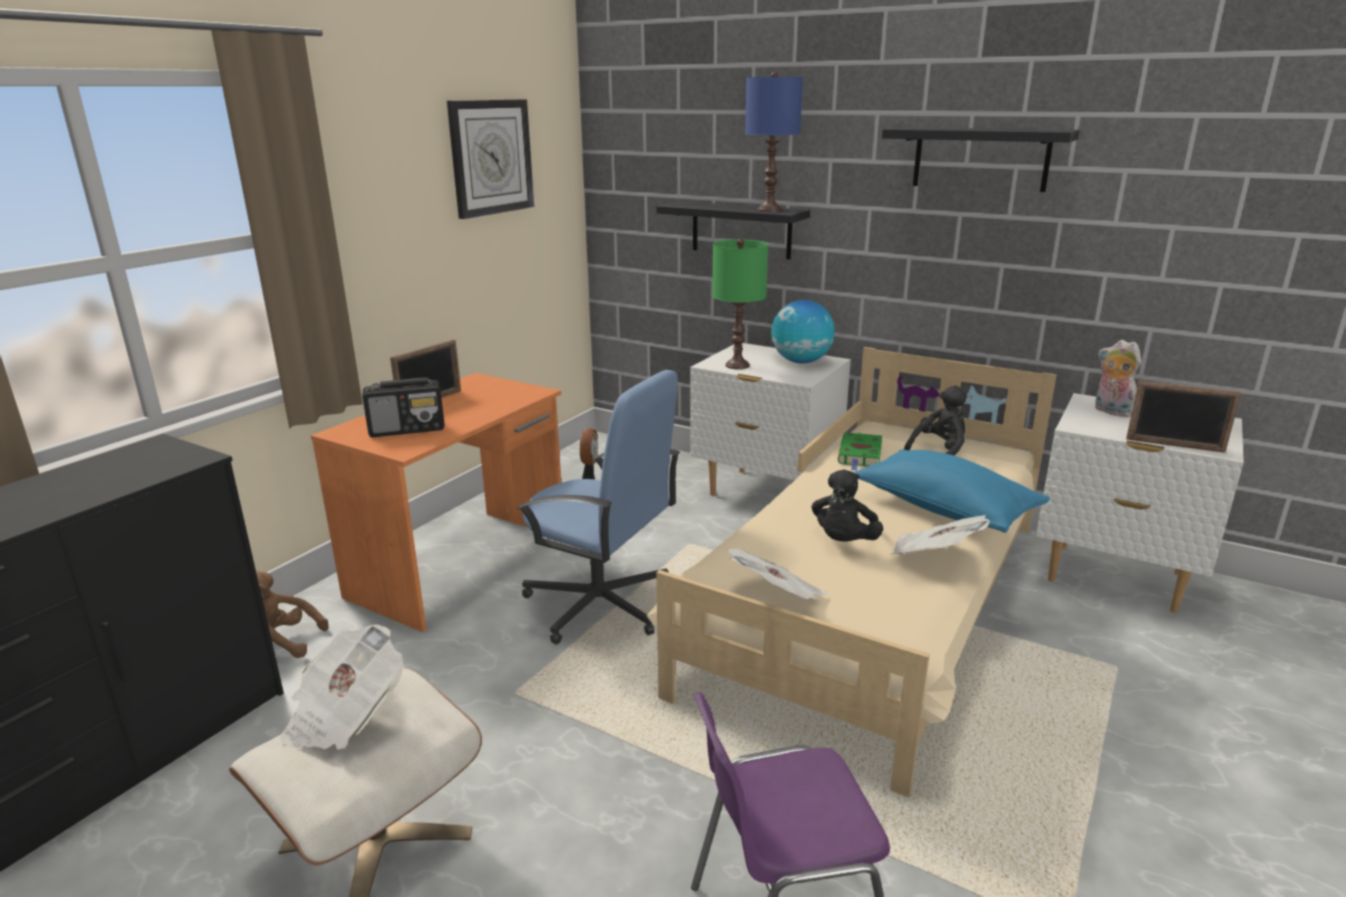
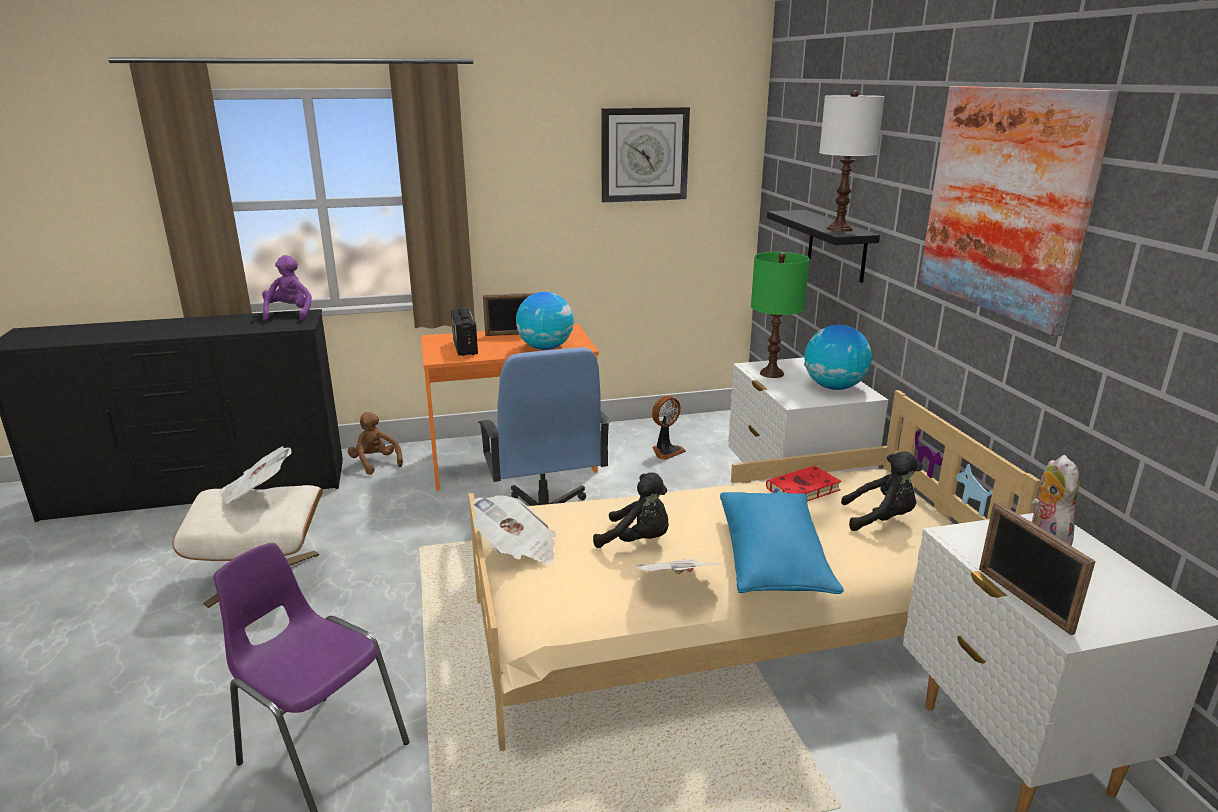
camera: 45 degrees right, 0 degrees up
(130, 453) = (290, 314): none -> purple plush toy
(408, 430) = (465, 348): radio -> radio turned 45 degrees clockwise
(501, 403) = (545, 348): none -> globe
(769, 210) = (838, 229): blue table lamp -> white table lamp
(843, 542) = (638, 541): black plush toy -> black plush toy turned 135 degrees counterclockwise
(860, 455) = (801, 490): green book -> red book
(980, 158) = (1006, 202): black shelf -> picture

